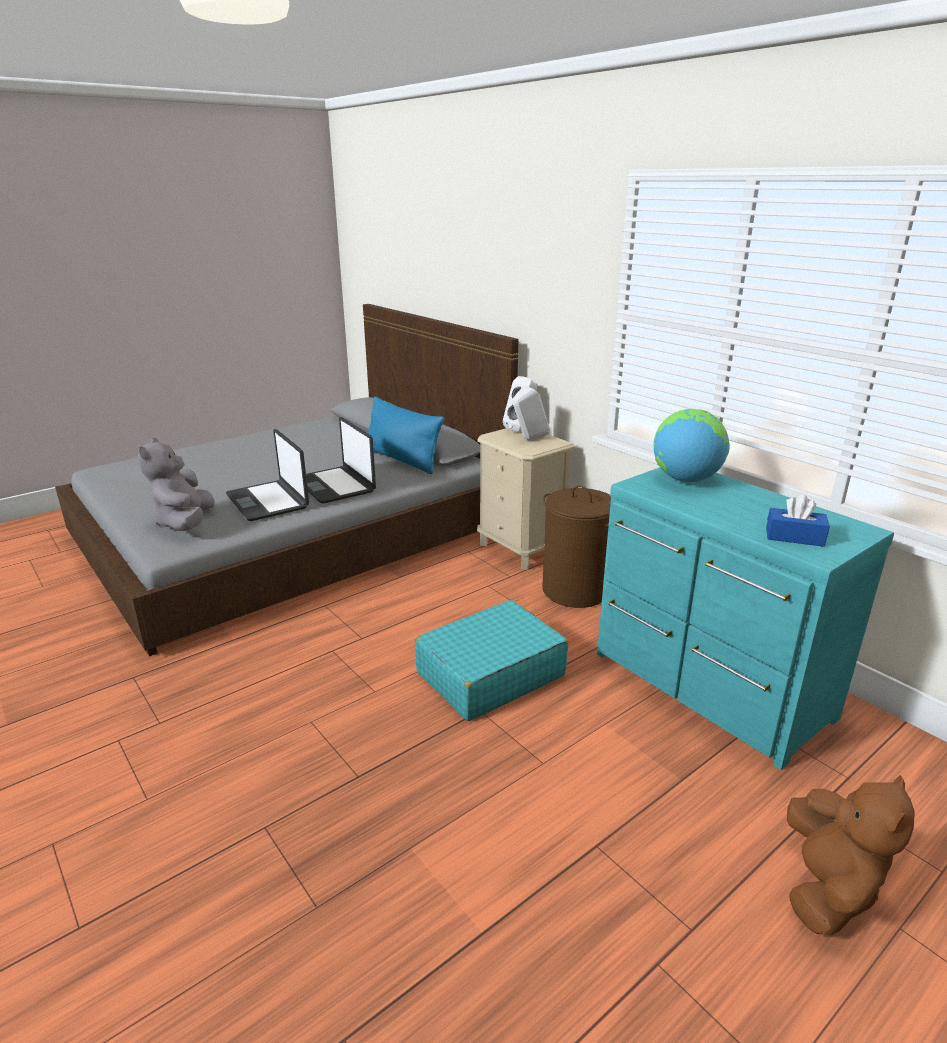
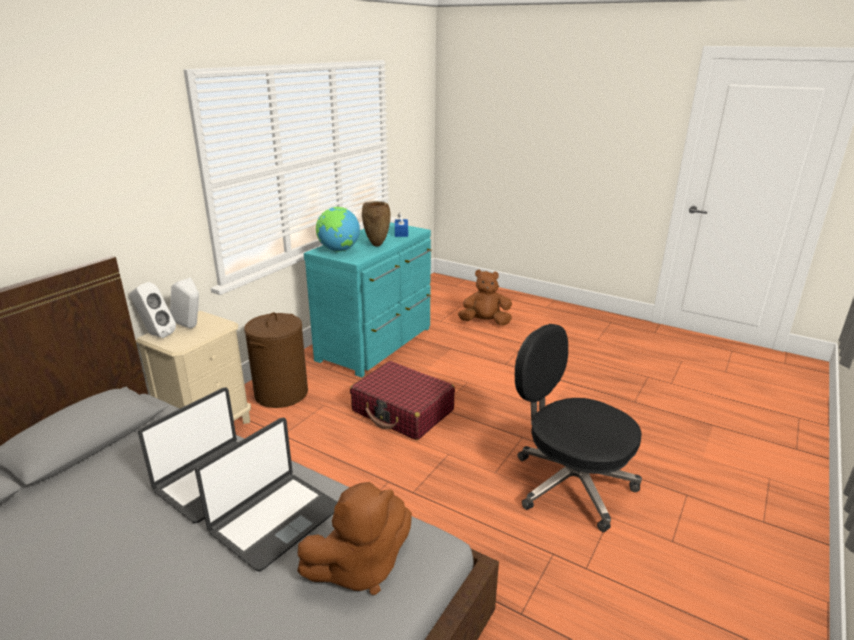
camera: 110 degrees left, 0 degrees up
(185, 523) = (360, 568): grey plush toy -> brown plush toy
(230, 786) = (570, 484): none -> black office chair
(401, 459) = (117, 456): blue pillow -> none
(490, 674) = (403, 411): turquoise suitcase -> red suitcase
(710, 507) = (377, 245): none -> brown vase

